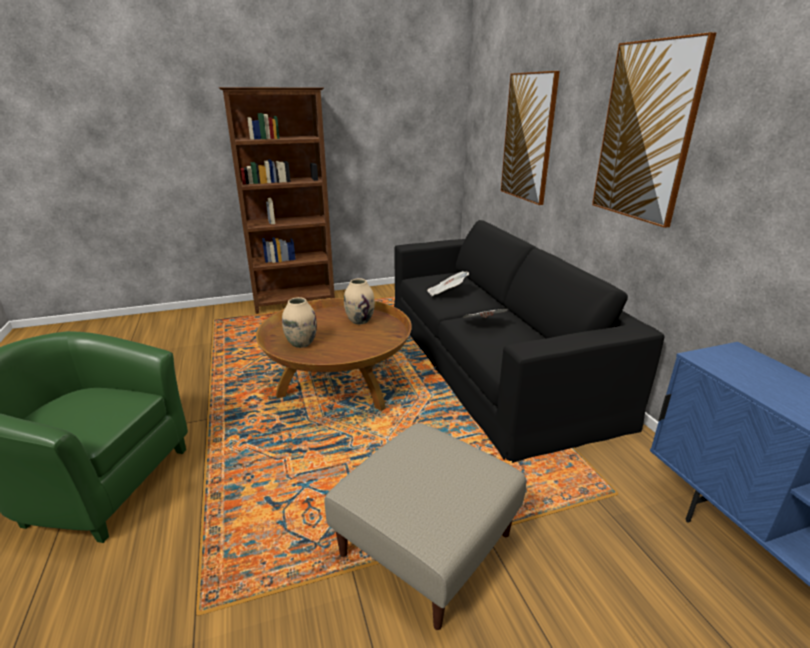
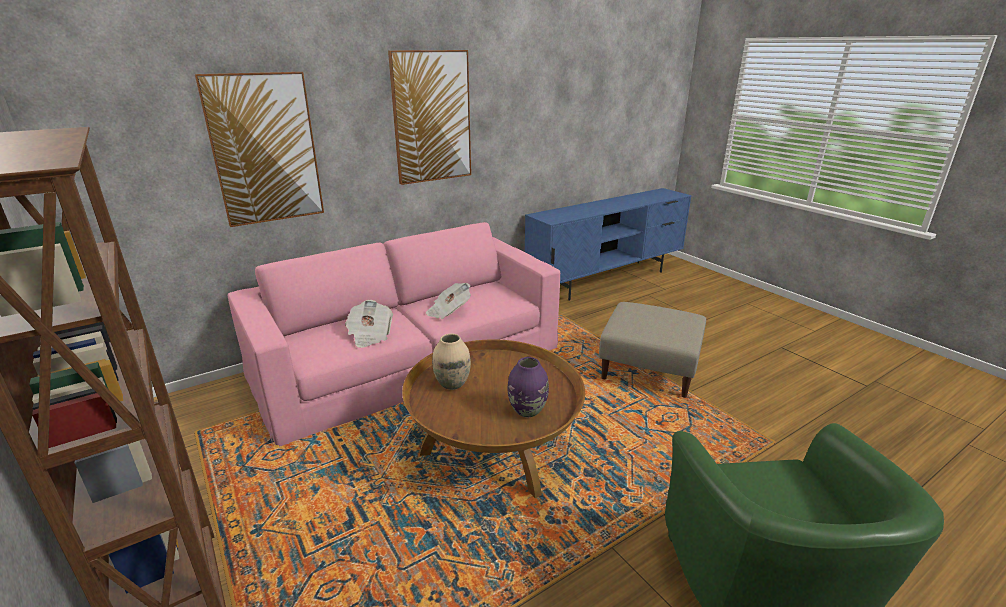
camera: 105 degrees left, 0 degrees up
(301, 343) = (527, 411): beige vase -> purple vase
(492, 359) = (409, 360): black sofa -> pink sofa

